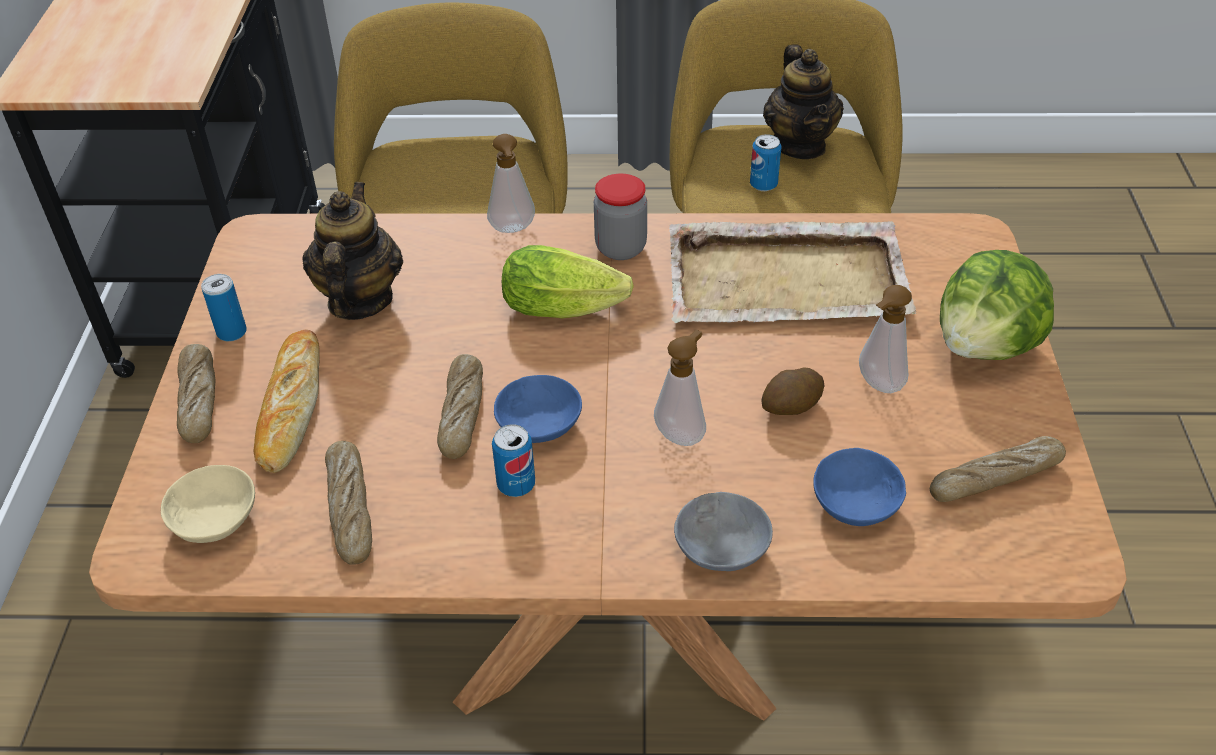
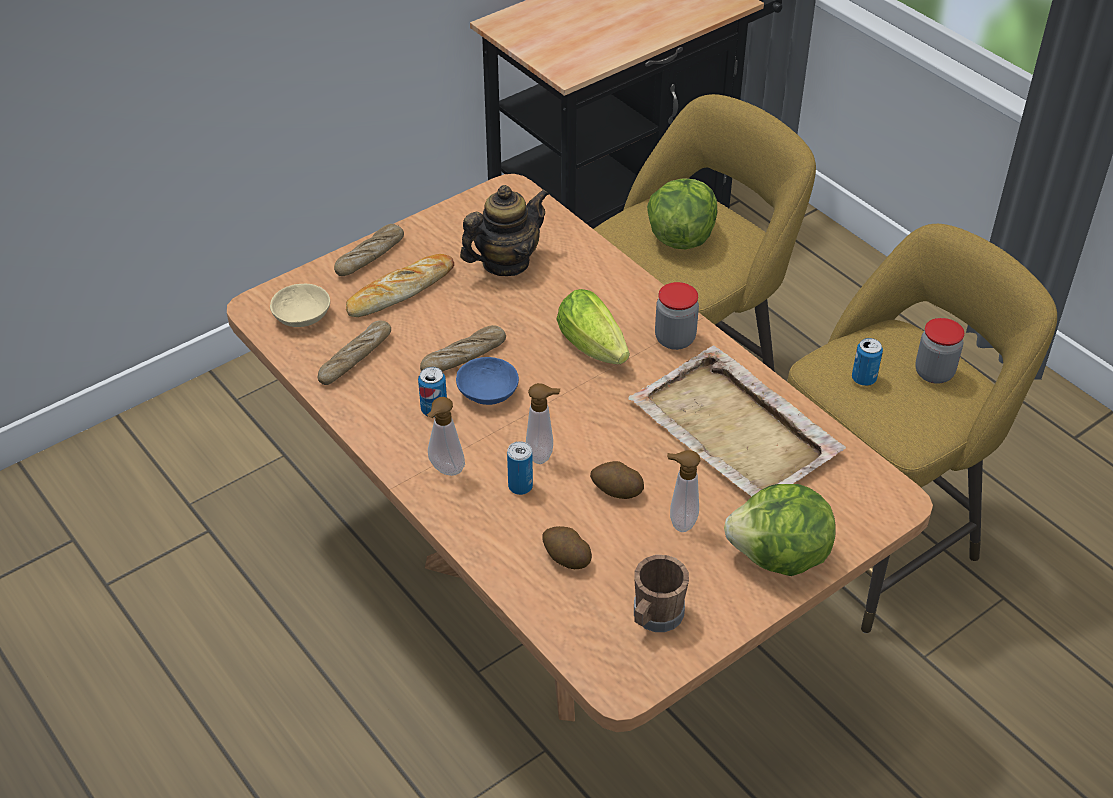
camera: 50 degrees right, 0 degrees up
(231, 332) = (429, 234): can -> can (520, 486)
(448, 182) = (681, 237): none -> lettuce
(513, 230) = (636, 284): soap dispenser -> soap dispenser (445, 470)
(721, 549) = (470, 519): grey bowl -> none
(800, 144) = (934, 373): teapot -> jar
(852, 501) = (566, 557): blue bowl -> potato
(995, 478) = (655, 617): bread -> brown mug

